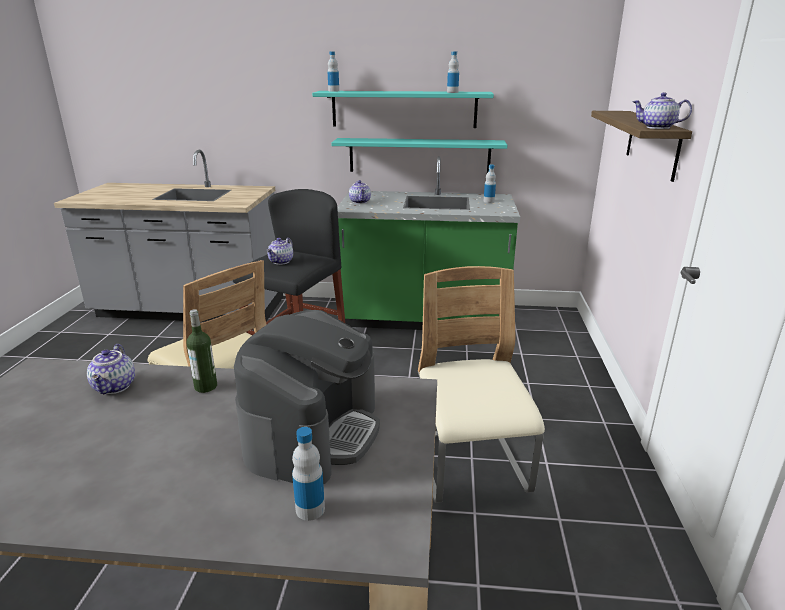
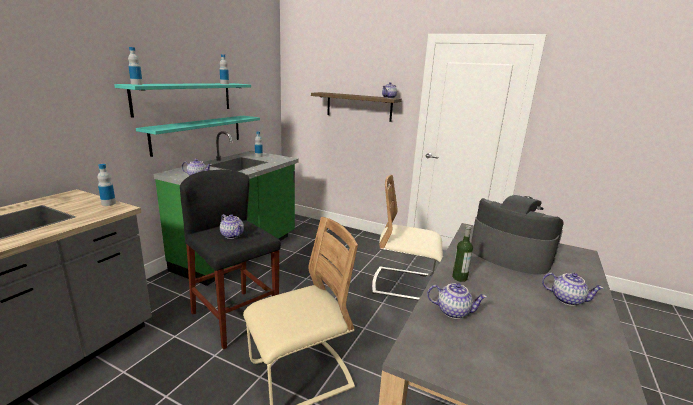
camera: 70 degrees left, 5 degrees down
(156, 490) = (567, 299): none -> teapot
(310, 509) = (568, 264): bottle -> bottle (108, 203)

